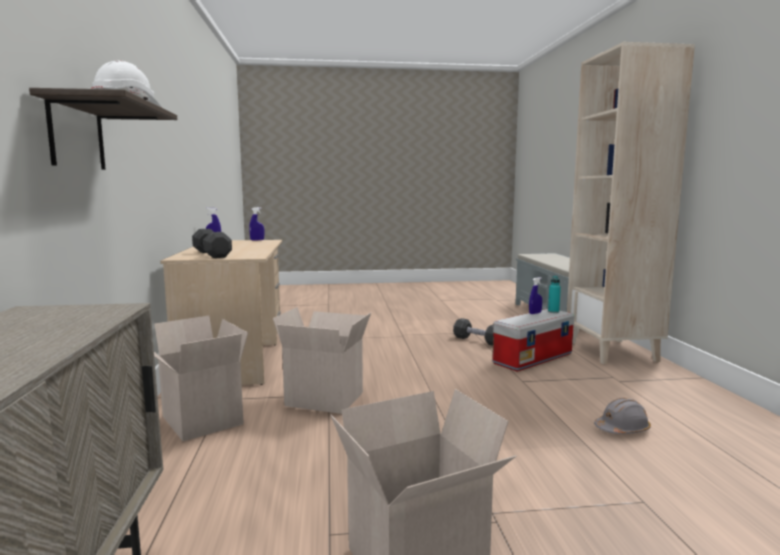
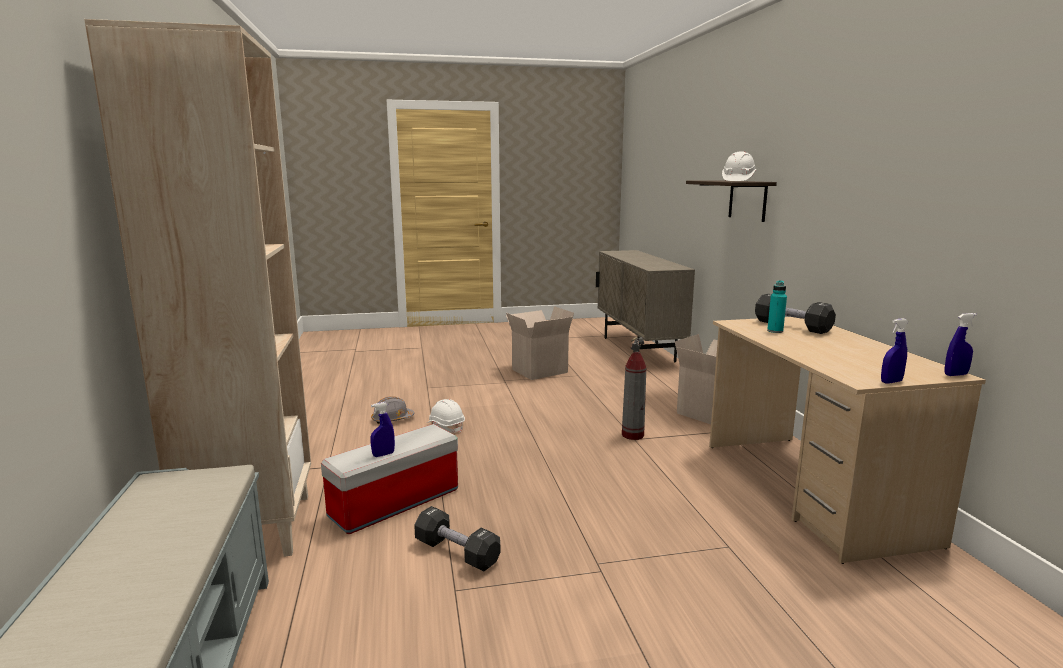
camera: 175 degrees right, 5 degrees up
(326, 398) = (632, 435): cardboard box -> fire extinguisher
(542, 416) = (446, 426): none -> white hard hat
(553, 312) = (350, 460): turquoise bottle -> turquoise bottle (775, 331)

